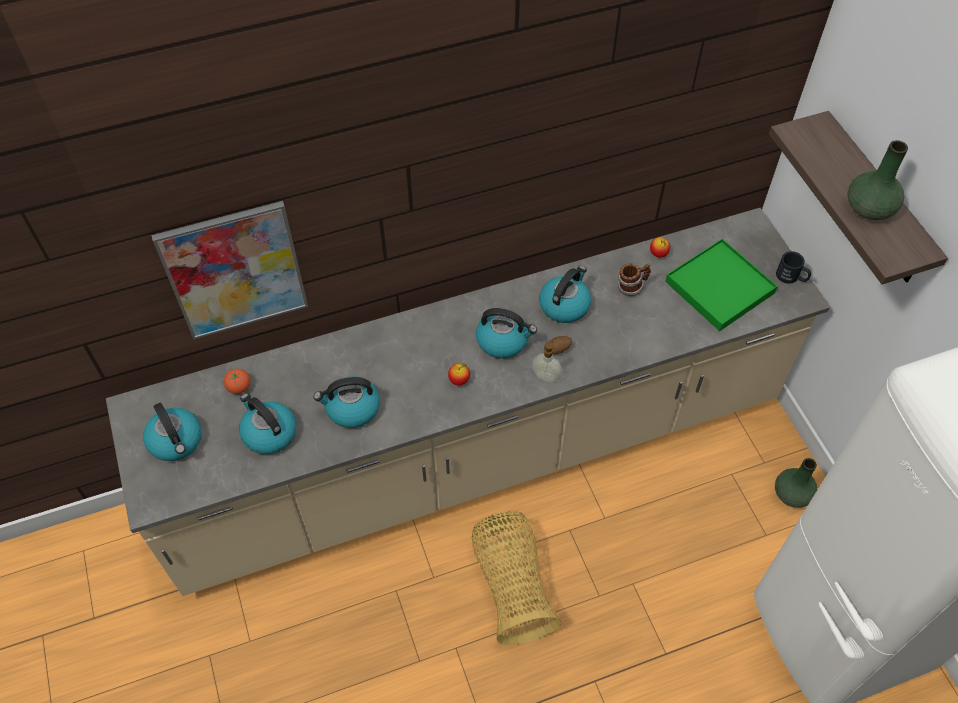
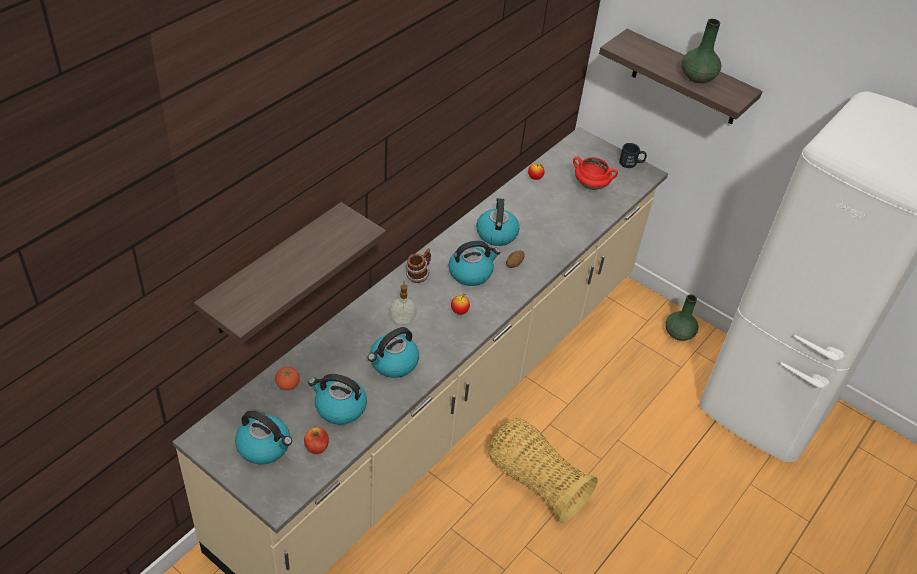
camera: 35 degrees left, 10 degrees down
(220, 464) = (316, 447): none -> apple
(235, 271) = (273, 271): picture -> shelf
(546, 376) = (520, 284): soap dispenser -> soap dispenser (402, 320)
(631, 287) = (533, 205): mug -> mug (418, 275)
(720, 287) = (591, 185): green tray -> red cooking pot

